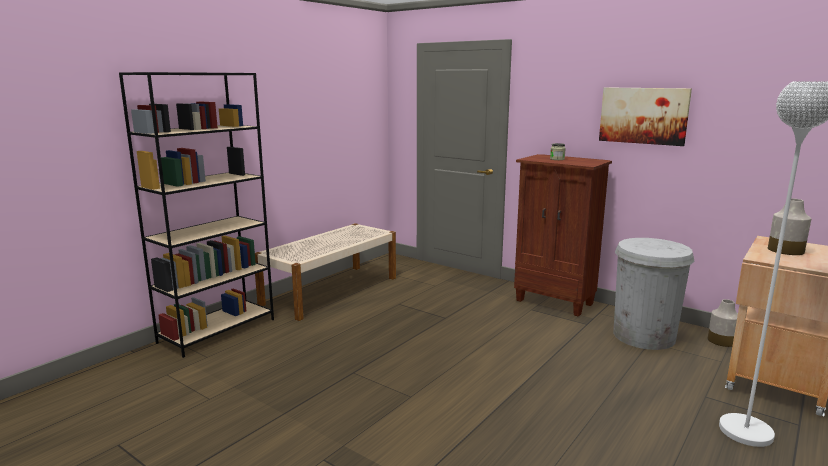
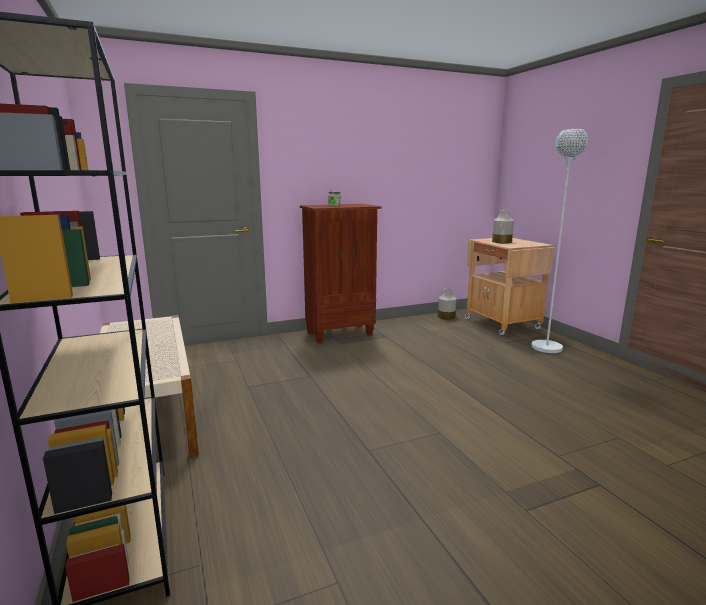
camera: 60 degrees left, 0 degrees up
(643, 115) = (377, 166): picture -> none
(644, 336) = (421, 329): white trash can -> none

